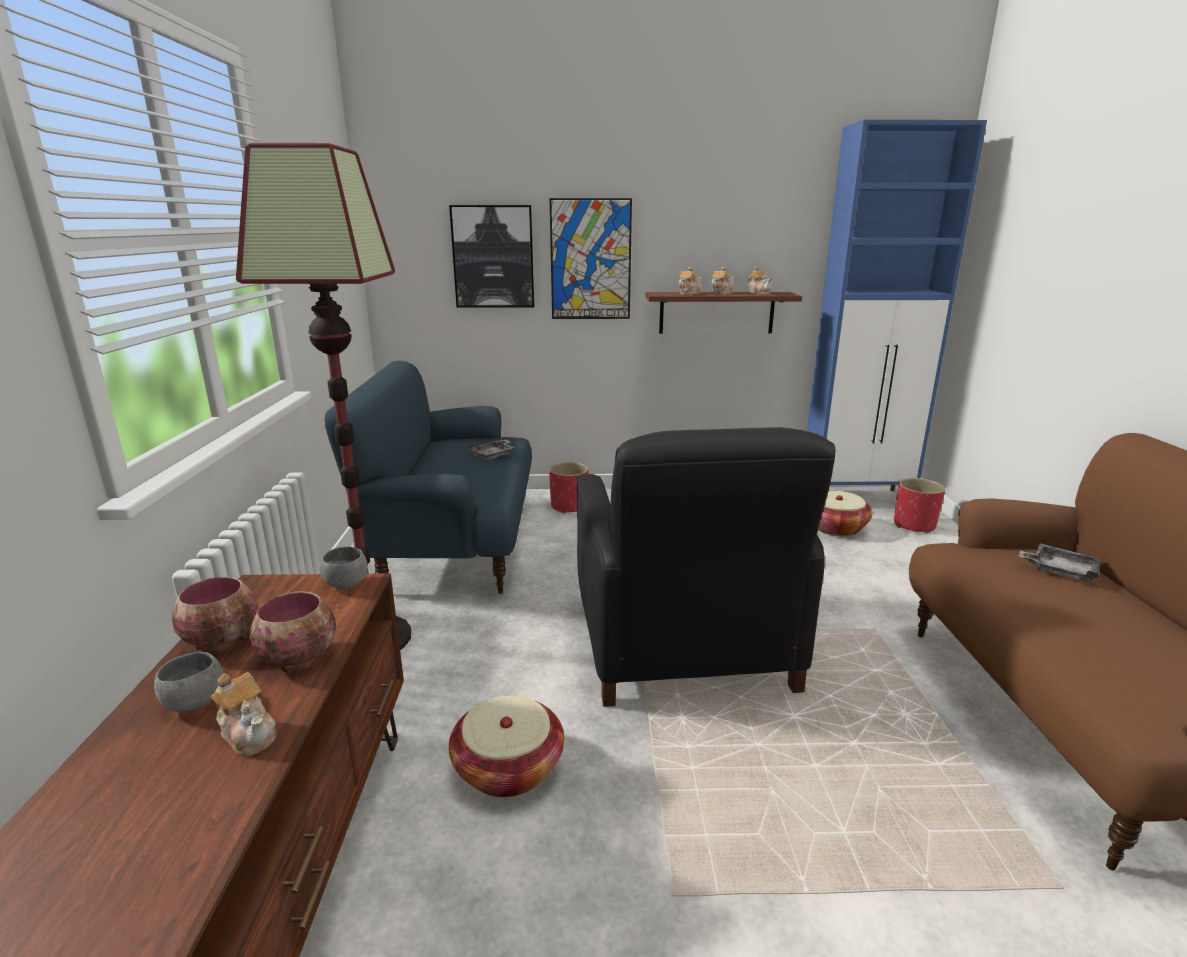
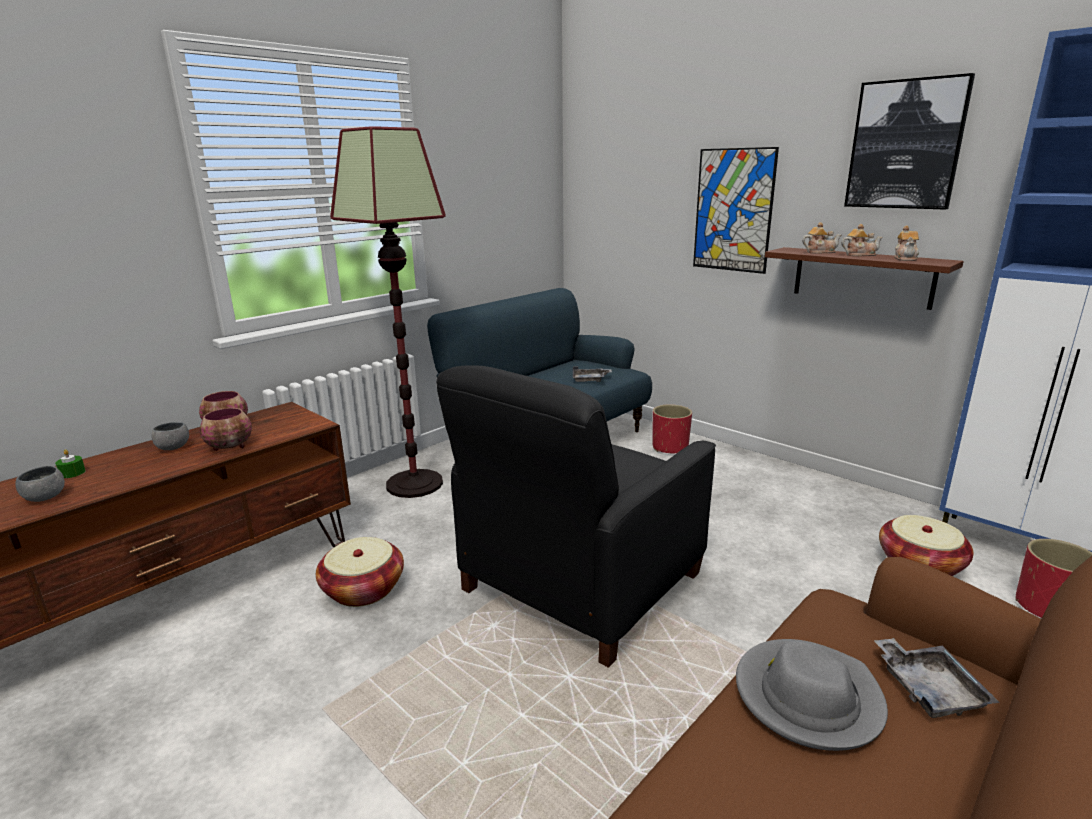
camera: 45 degrees right, 0 degrees up
(70, 831) = (72, 473): none -> green candle
(249, 733) = (160, 468): teapot -> none
(346, 584) = (312, 422): grey bowl -> grey bowl (45, 497)
(493, 257) = (651, 204): picture -> picture (905, 145)
(1043, 605) = (807, 697): none -> grey hat

